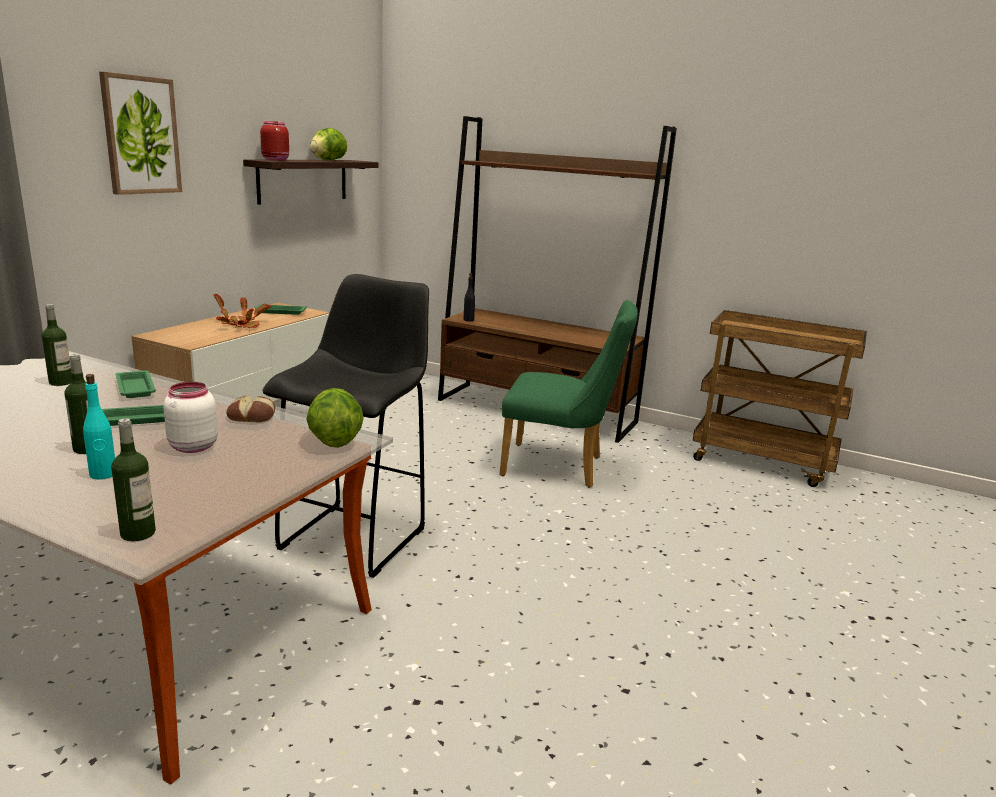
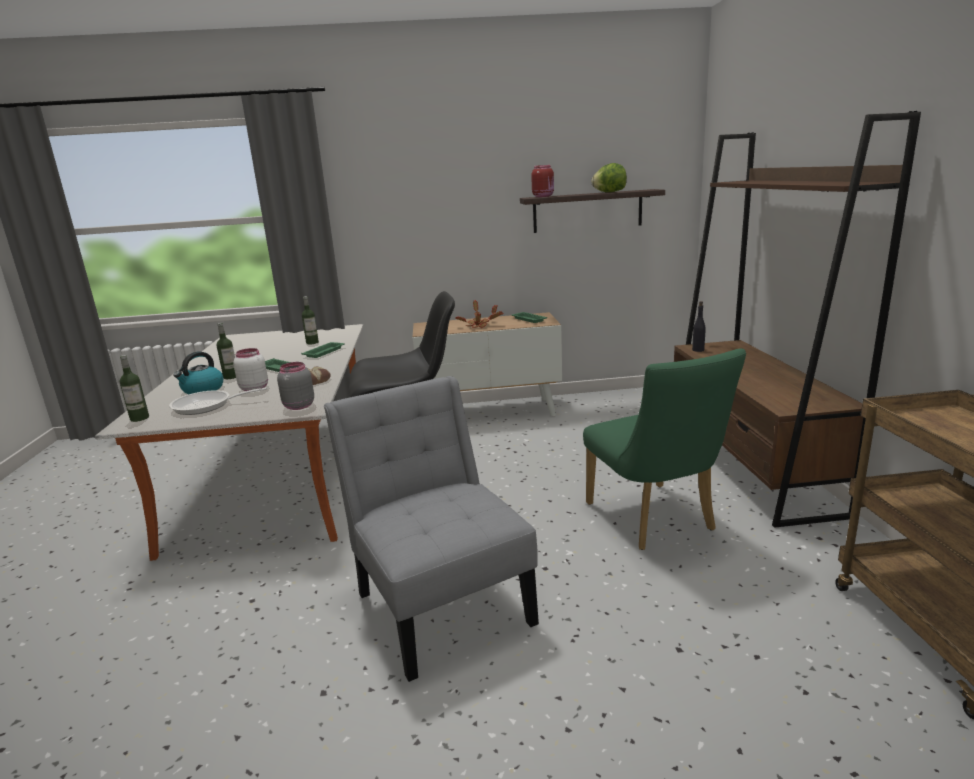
camera: 60 degrees right, 0 degrees up
(103, 474) = (202, 390): turquoise bottle -> kettle
(141, 135) = (428, 188): picture -> none
(200, 483) = (207, 406): none -> frying pan
(334, 441) = (298, 406): lettuce -> grey jar
(559, 588) = (441, 602): none -> grey chair

